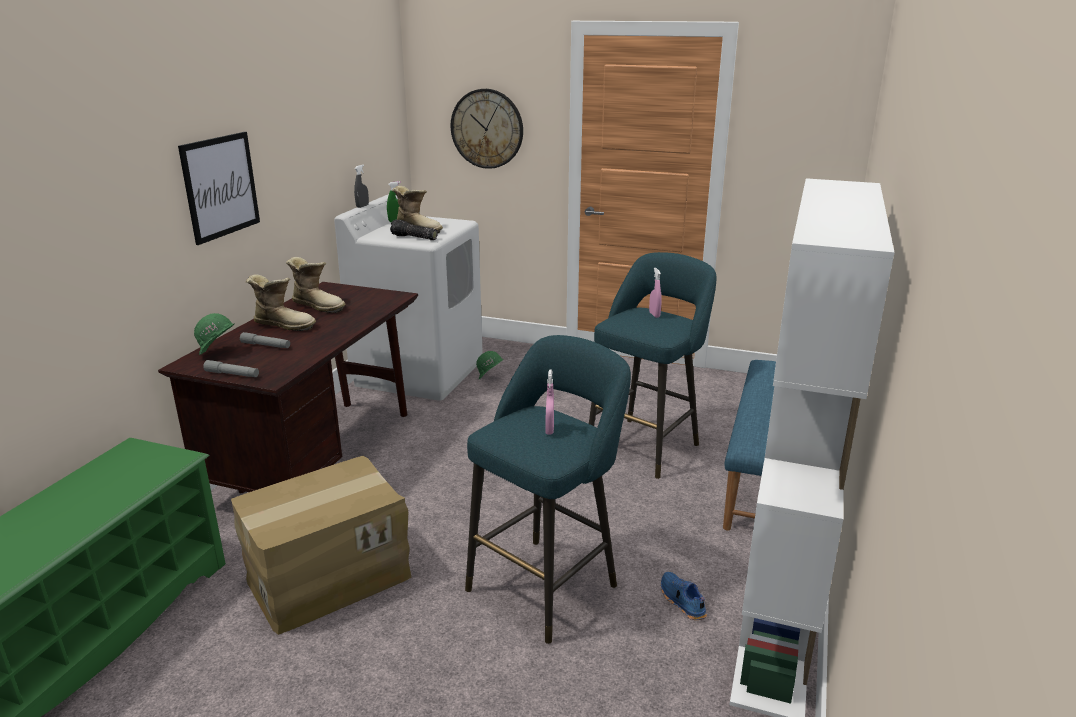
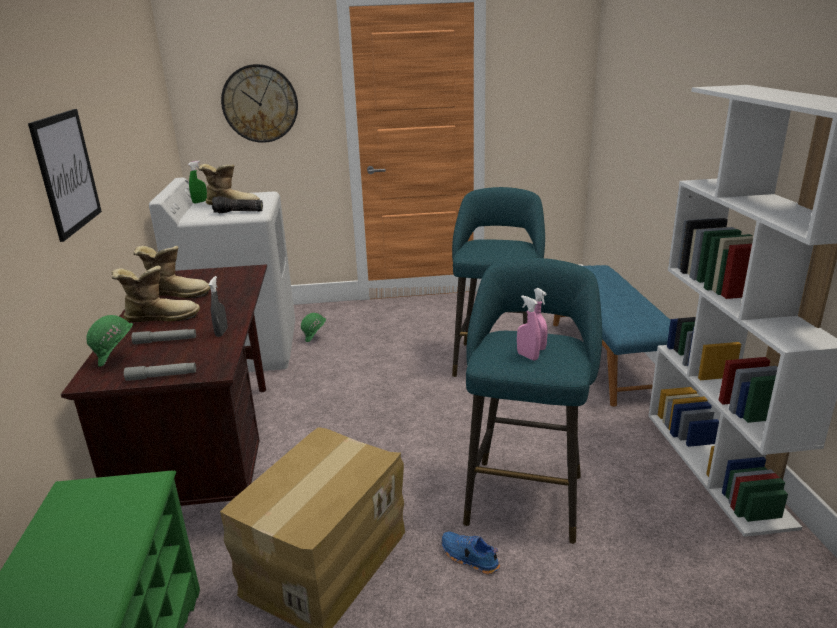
camera: 25 degrees left, 0 degrees up
(362, 206) = (166, 190): grey spray bottle -> grey spray bottle (221, 332)
(654, 315) = (495, 242): pink spray bottle -> pink spray bottle (527, 356)
(681, 602) = (637, 471): blue shoe -> blue shoe (468, 558)

